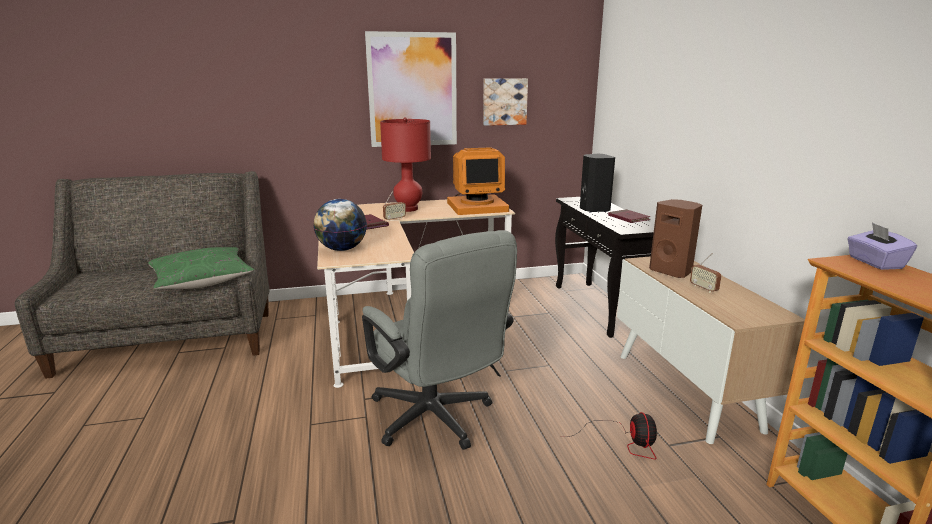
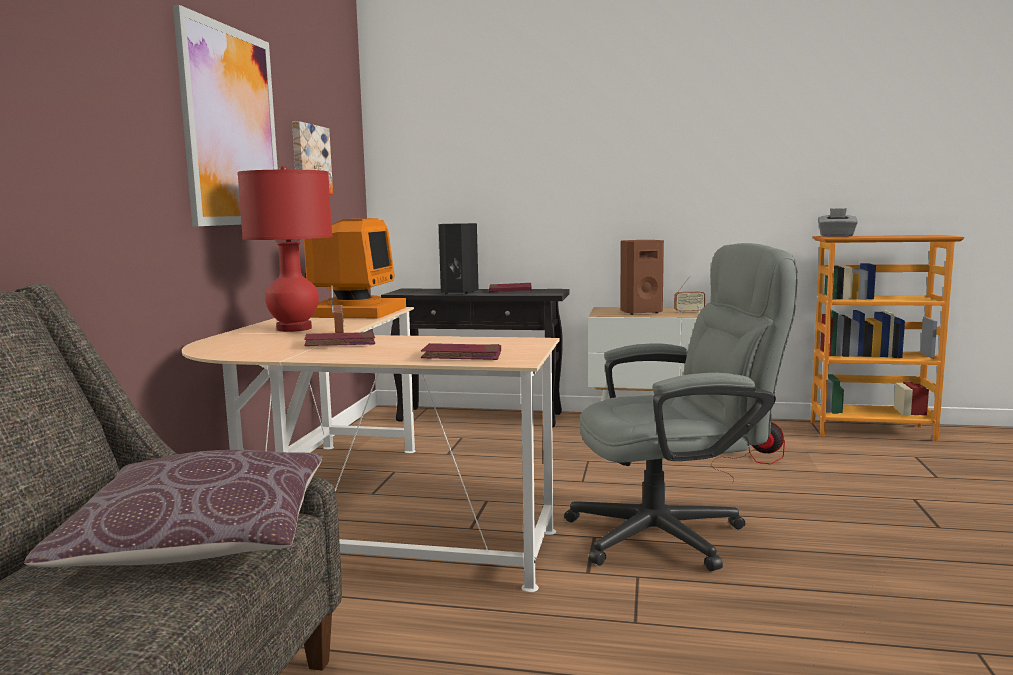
camera: 65 degrees left, 10 degrees down
(202, 280) = (202, 540): green pillow -> brown pillow
(342, 249) = (462, 356): globe -> red book
(874, 263) = (836, 236): purple tissue box -> grey tissue box

